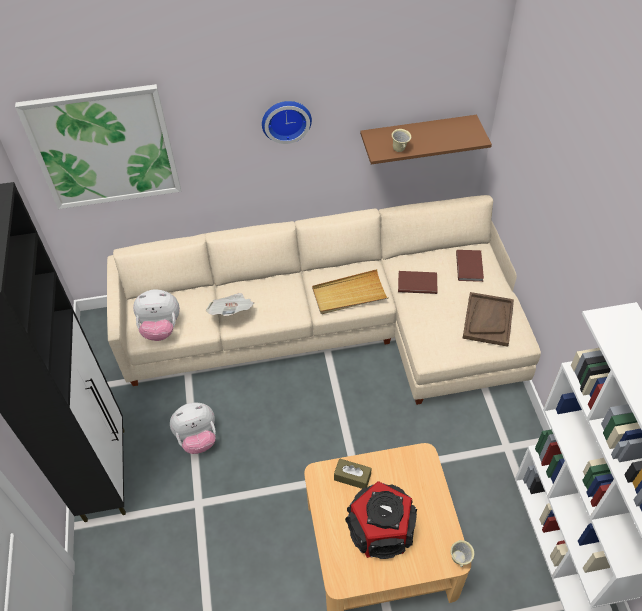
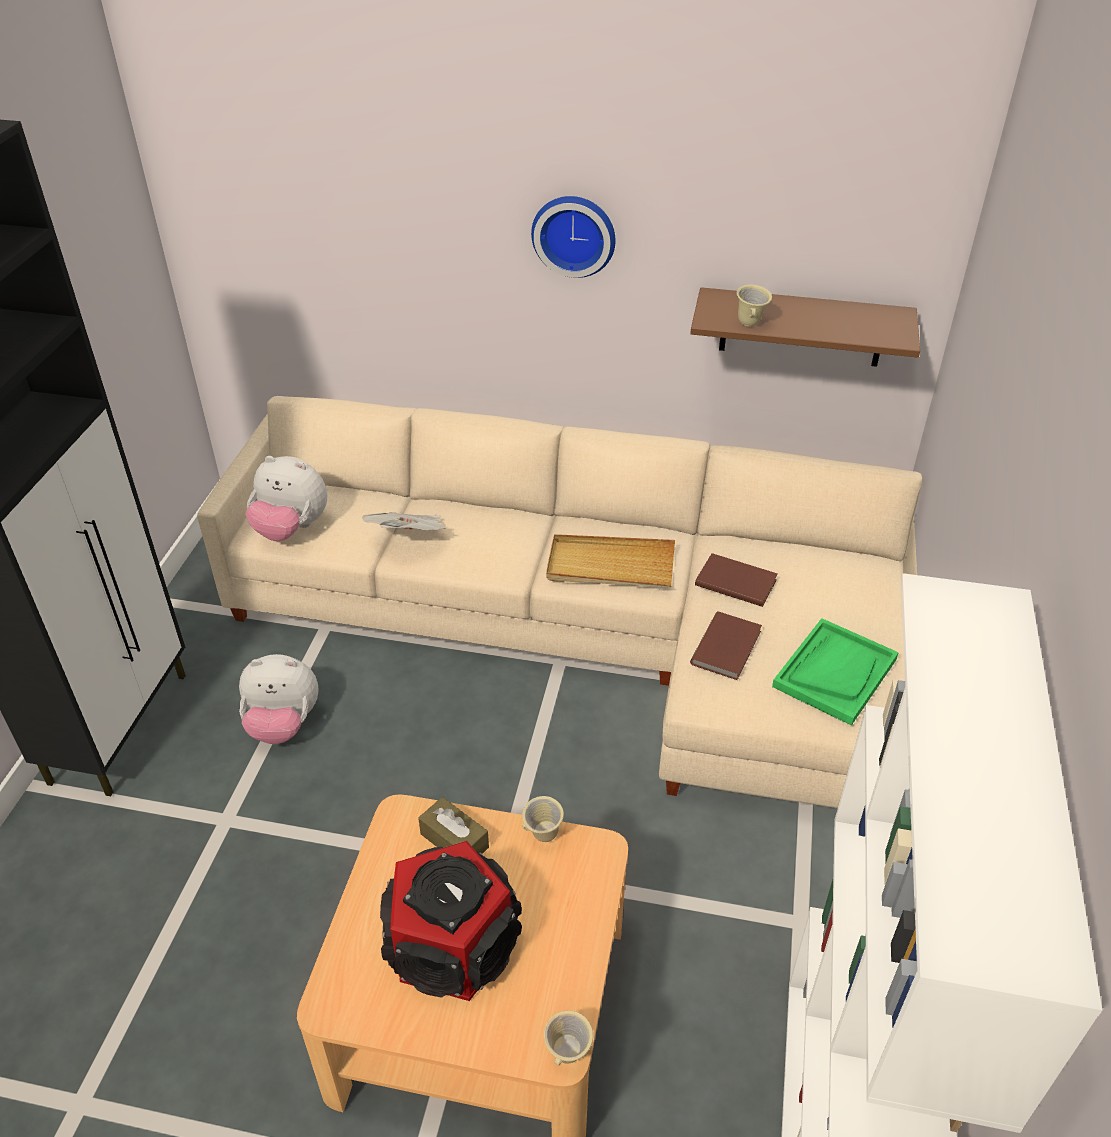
camera: 20 degrees right, 10 degrees down
(104, 148) = (286, 215): picture -> none
(393, 459) = (543, 837): none -> beige mug
(470, 266) = (845, 583): brown book -> brown book (728, 647)
(487, 320) = (834, 672): brown tray -> green tray

